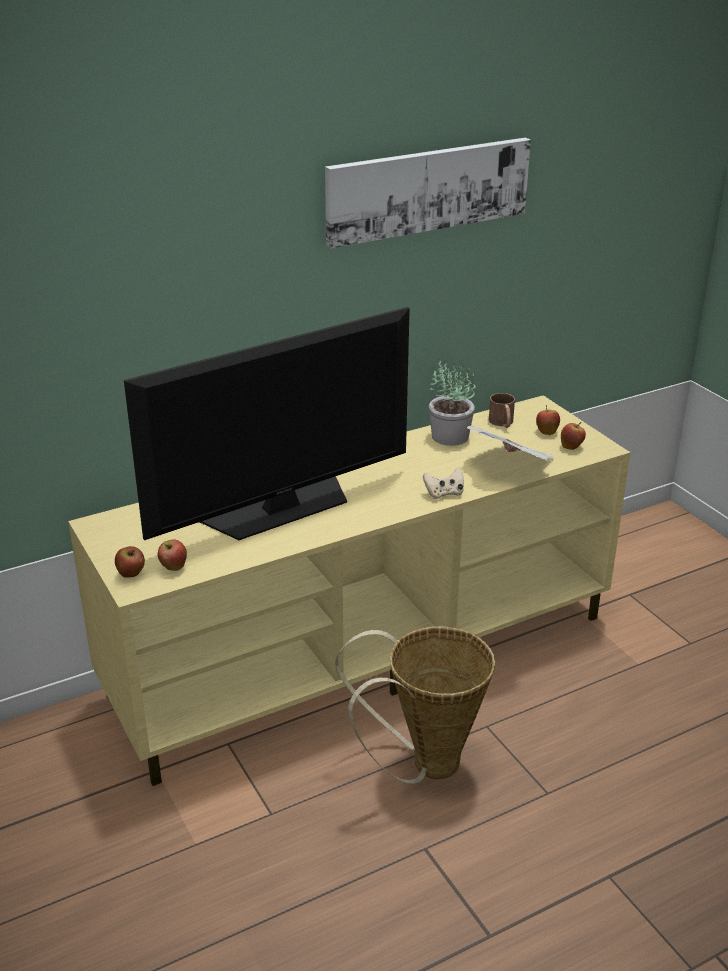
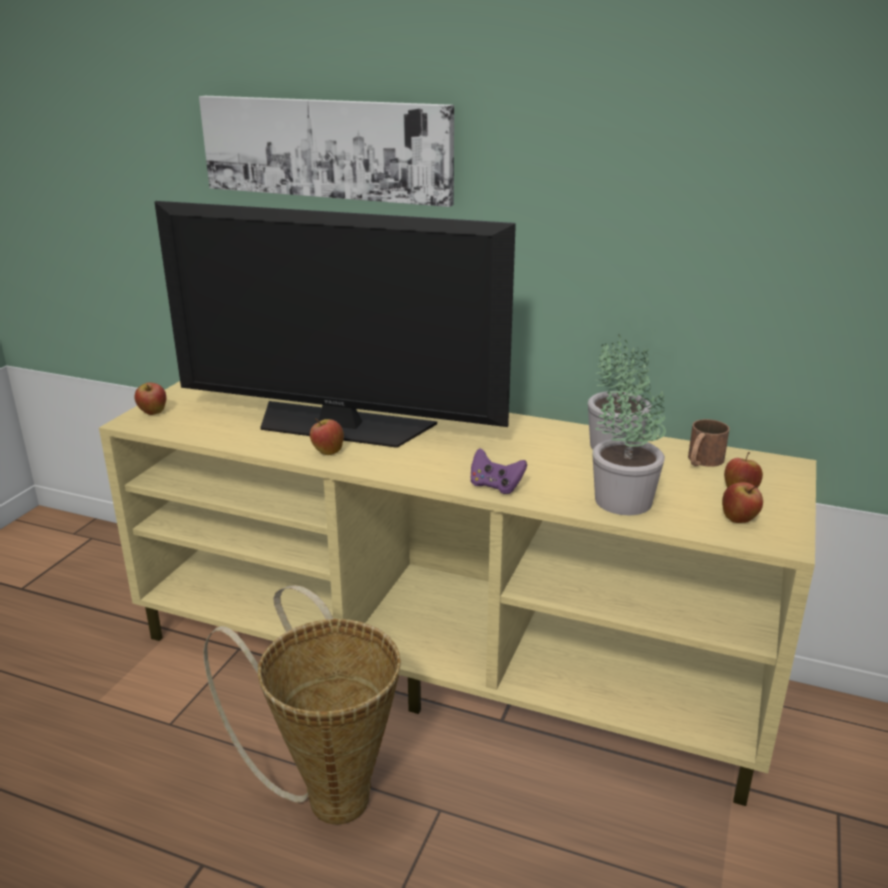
camera: 50 degrees right, 5 degrees down
(173, 567) = (183, 423): apple -> apple (327, 452)
(427, 190) = (642, 92): picture -> picture (326, 148)
(444, 493) = (495, 486): beige game controller -> purple game controller
(512, 465) = (624, 500): newspaper -> potted plant

